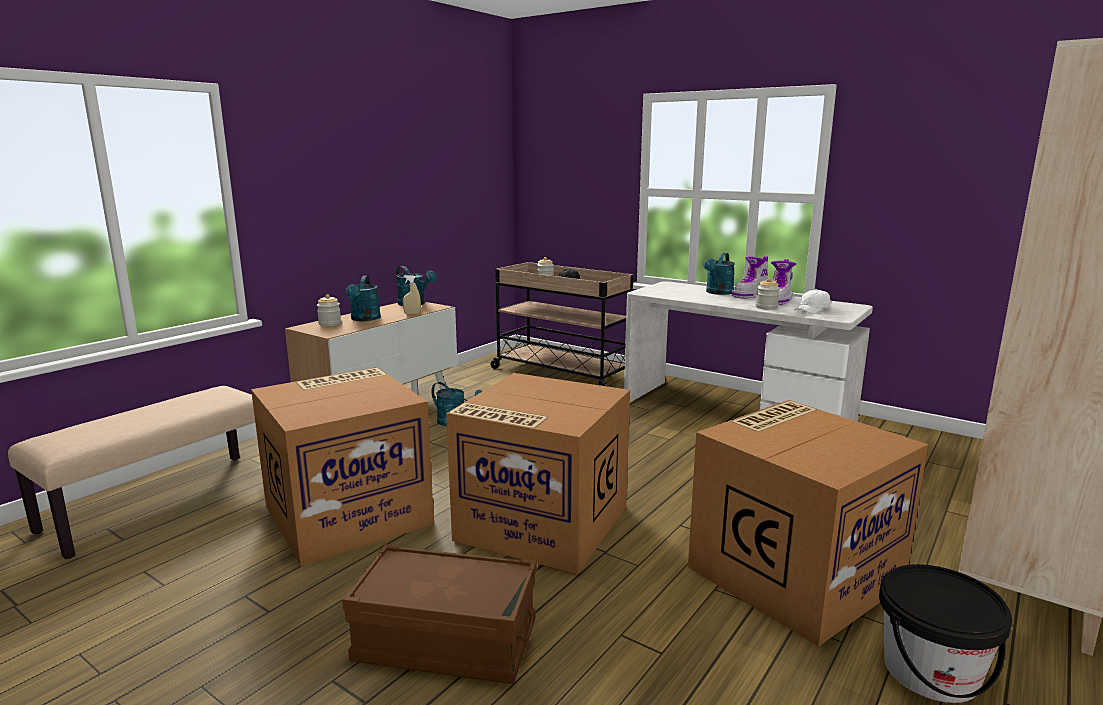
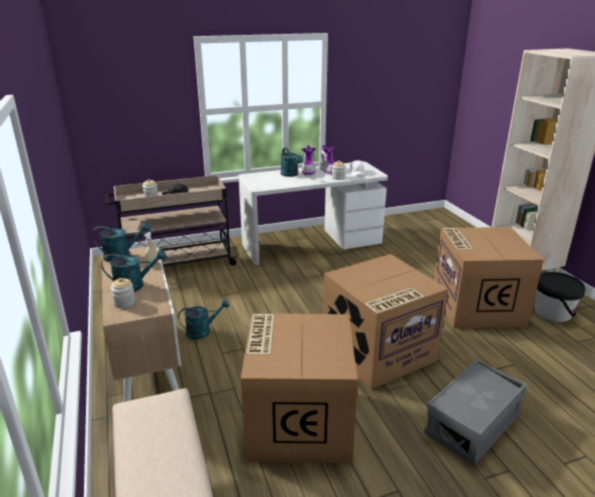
camera: 55 degrees left, 10 degrees up
(364, 319) = (135, 285): turquoise watering can -> turquoise watering can turned 45 degrees counterclockwise
(446, 642) = (472, 425): brown storage box -> grey storage box

